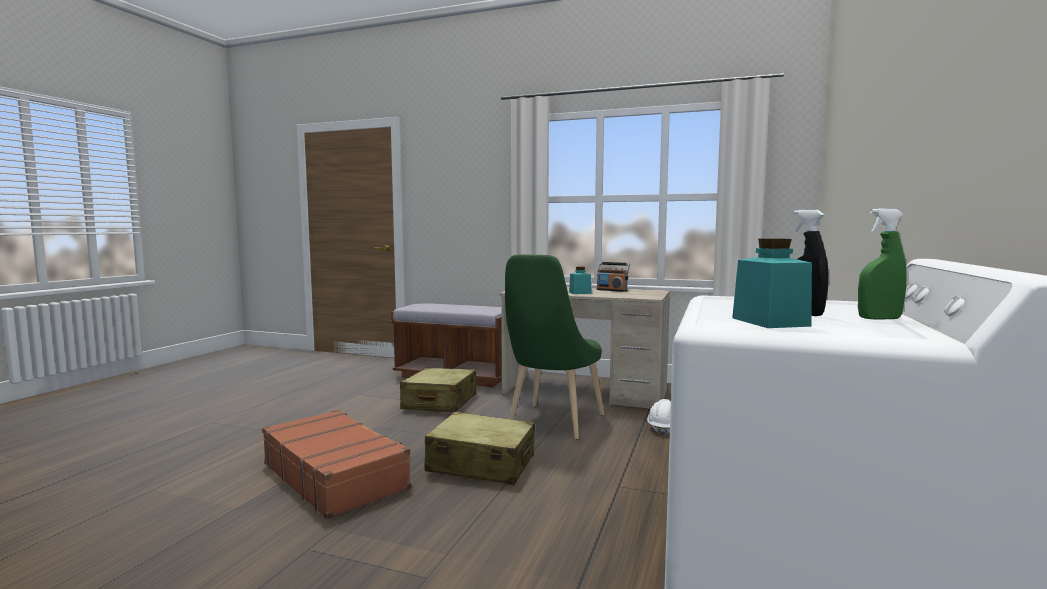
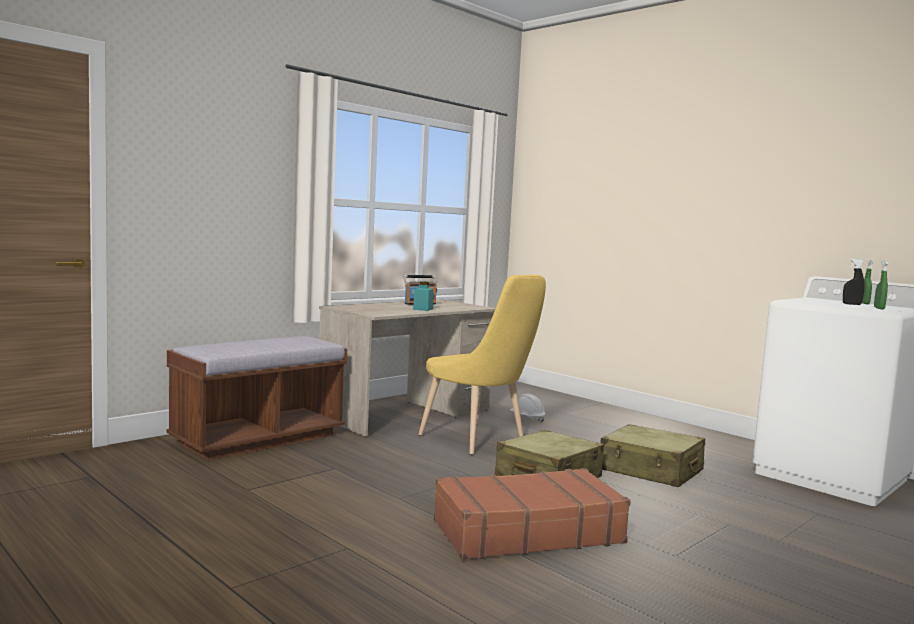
camera: 65 degrees left, 0 degrees up
(439, 402) = (352, 462): beige suitcase -> beige suitcase (651, 471)
(552, 424) = (477, 440): green chair -> yellow chair
(770, 322) = (879, 308): turquoise jar -> green spray bottle

